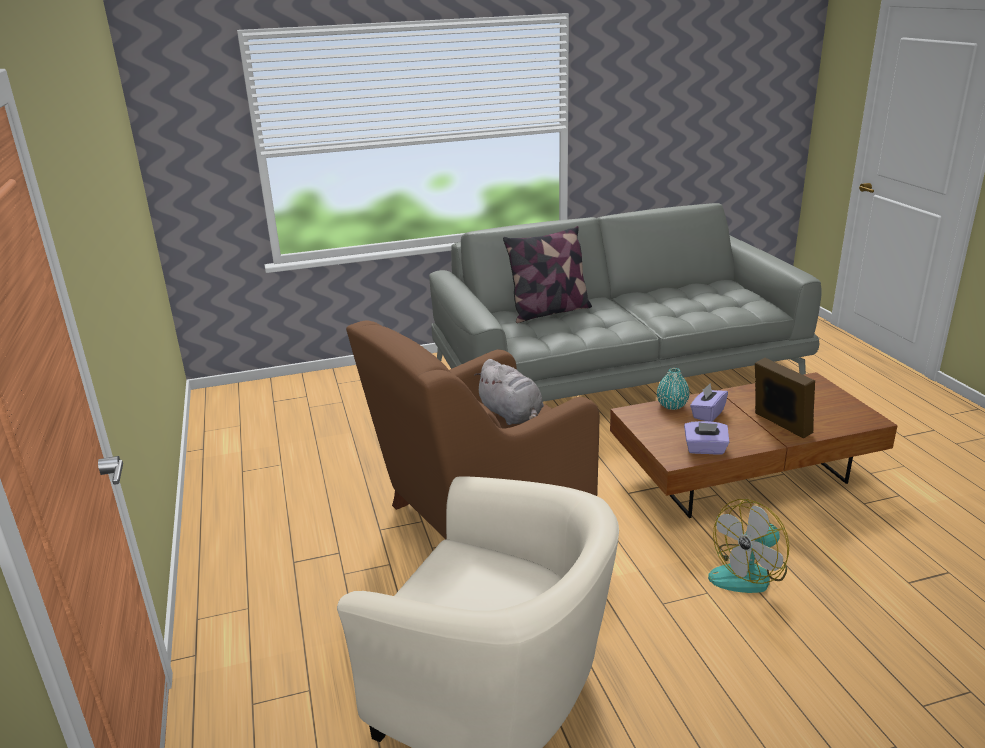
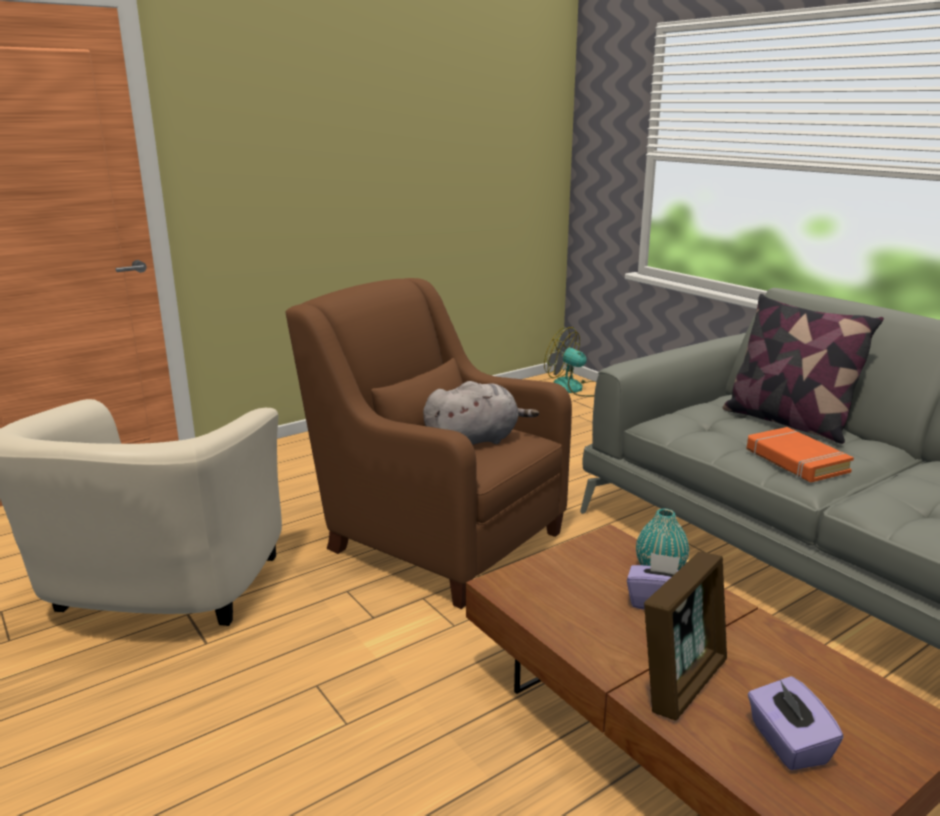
camera: 70 degrees right, 5 degrees down
(512, 415) = (475, 440): grey plush toy -> grey plush toy turned 150 degrees counterclockwise
(610, 324) = (796, 461): none -> orange book
(705, 449) = (544, 608): purple tissue box -> purple tissue box (787, 743)
(749, 574) = (400, 765): fan -> fan (575, 388)

